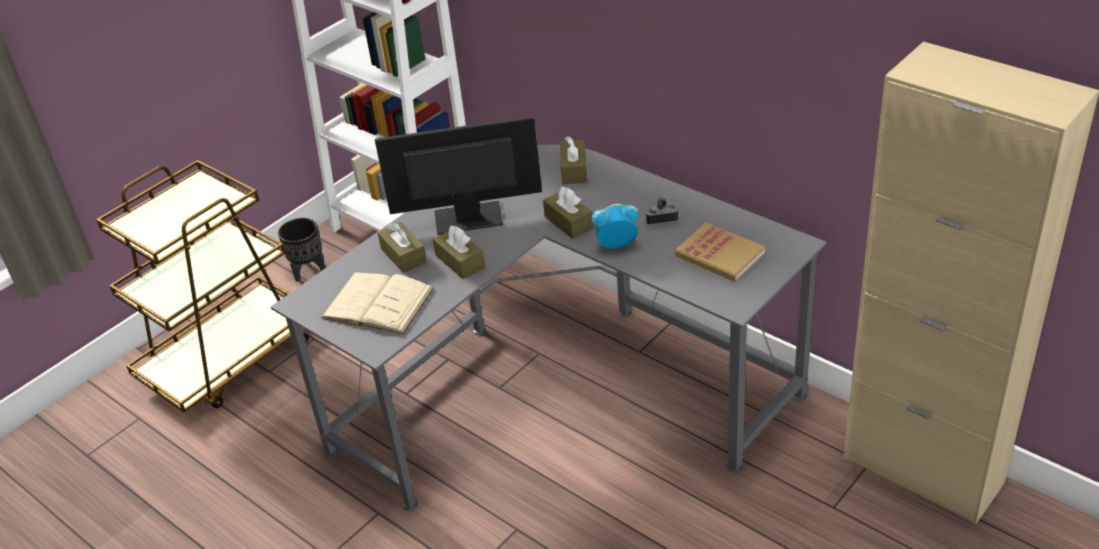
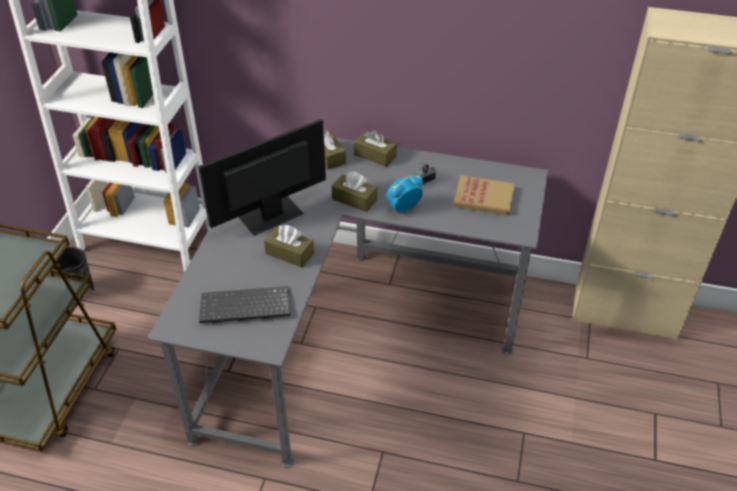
camera: 30 degrees left, 5 degrees up
(378, 303) = (244, 308): beige book -> keyboard
(403, 256) = (237, 261): brown tissue box -> brown tissue box (375, 155)

